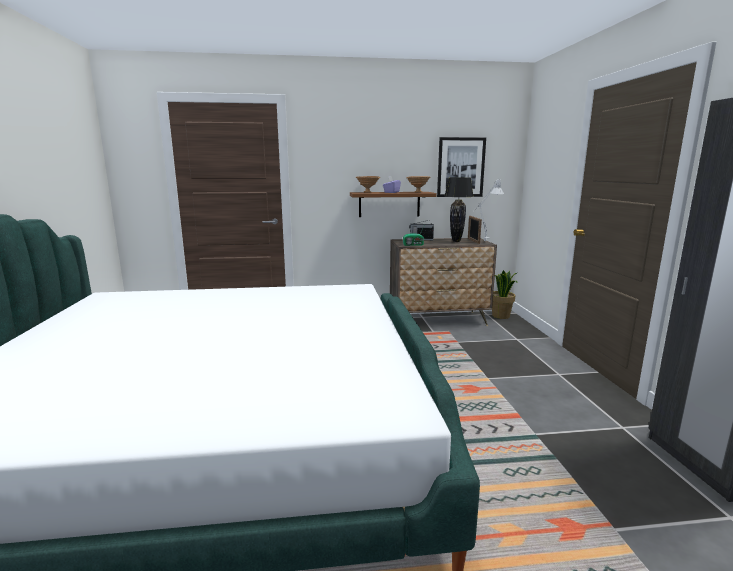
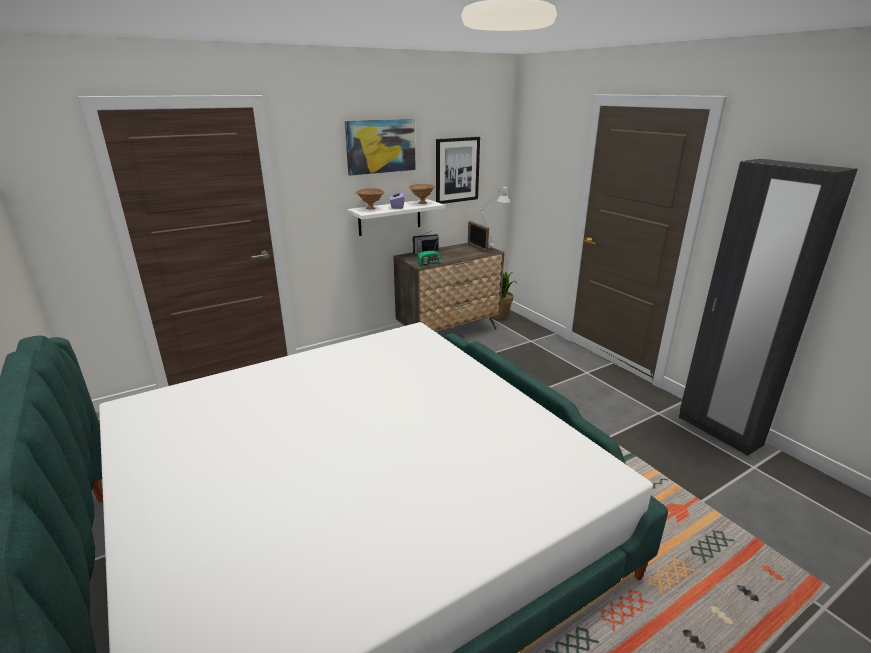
camera: 25 degrees left, 10 degrees up
(384, 140) = (381, 146): none -> picture
(389, 204) = (389, 217): brown shelf -> white shelf
(456, 241) = (462, 251): black table lamp -> none

